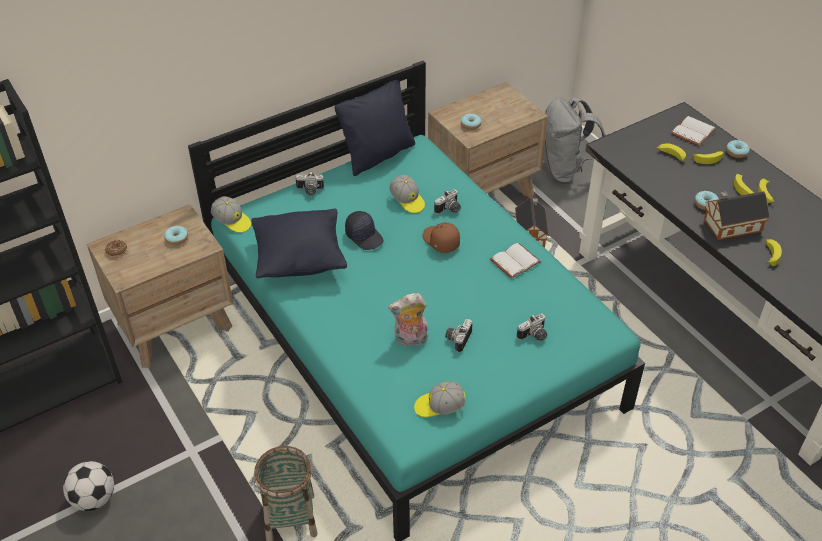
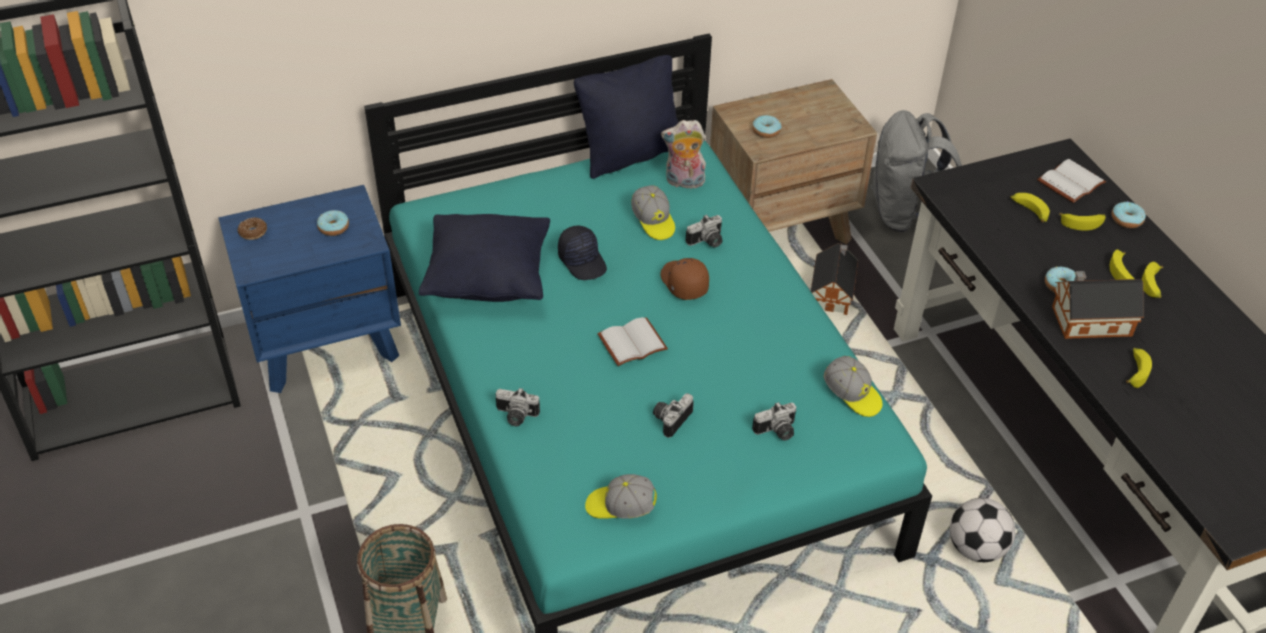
camera: 10 degrees right, 0 degrees up
(94, 499) = (165, 552): football -> football (976, 548)
(175, 325) = (327, 343): brown nightstand -> blue nightstand
(232, 221) = (414, 215): cap -> cap (852, 395)
(309, 191) = (526, 190): camera -> camera (515, 416)
(410, 340) = (606, 411): plush toy -> plush toy (683, 182)
(514, 260) = (778, 325): white book -> white book (632, 341)

